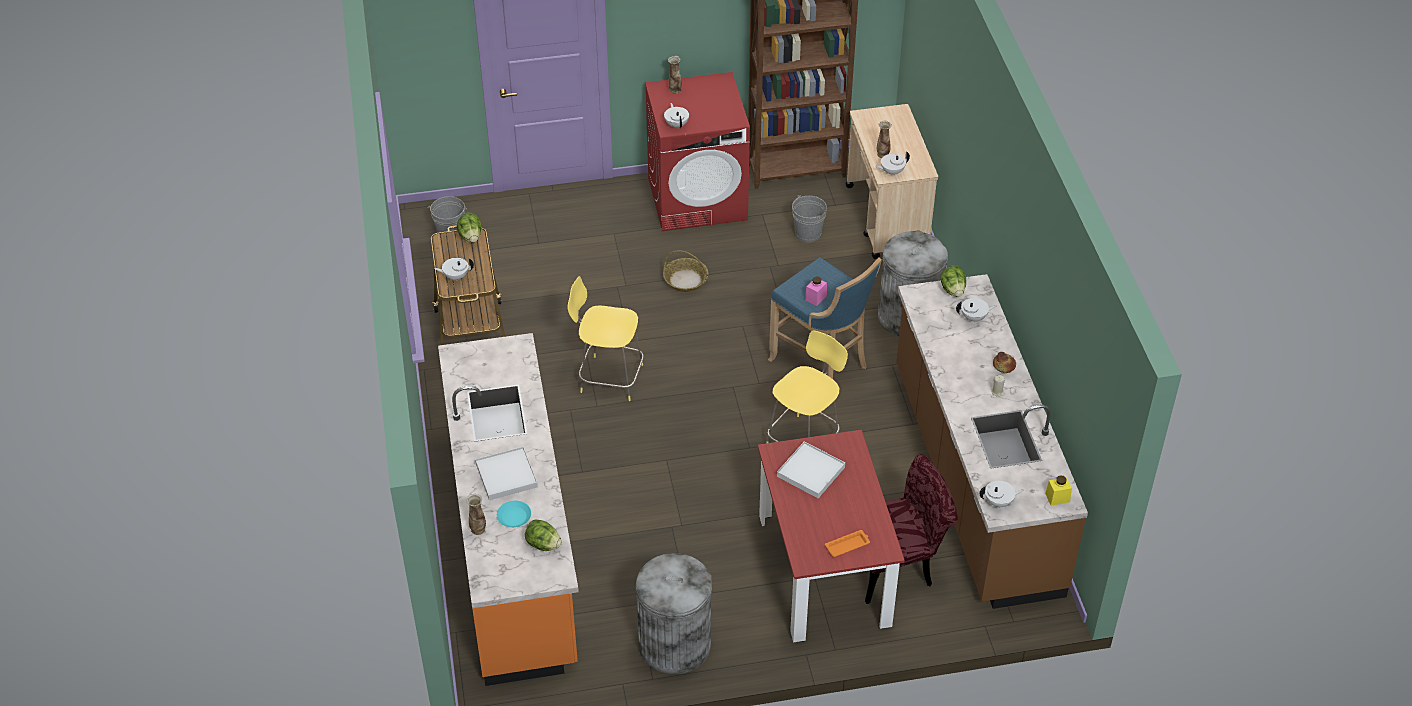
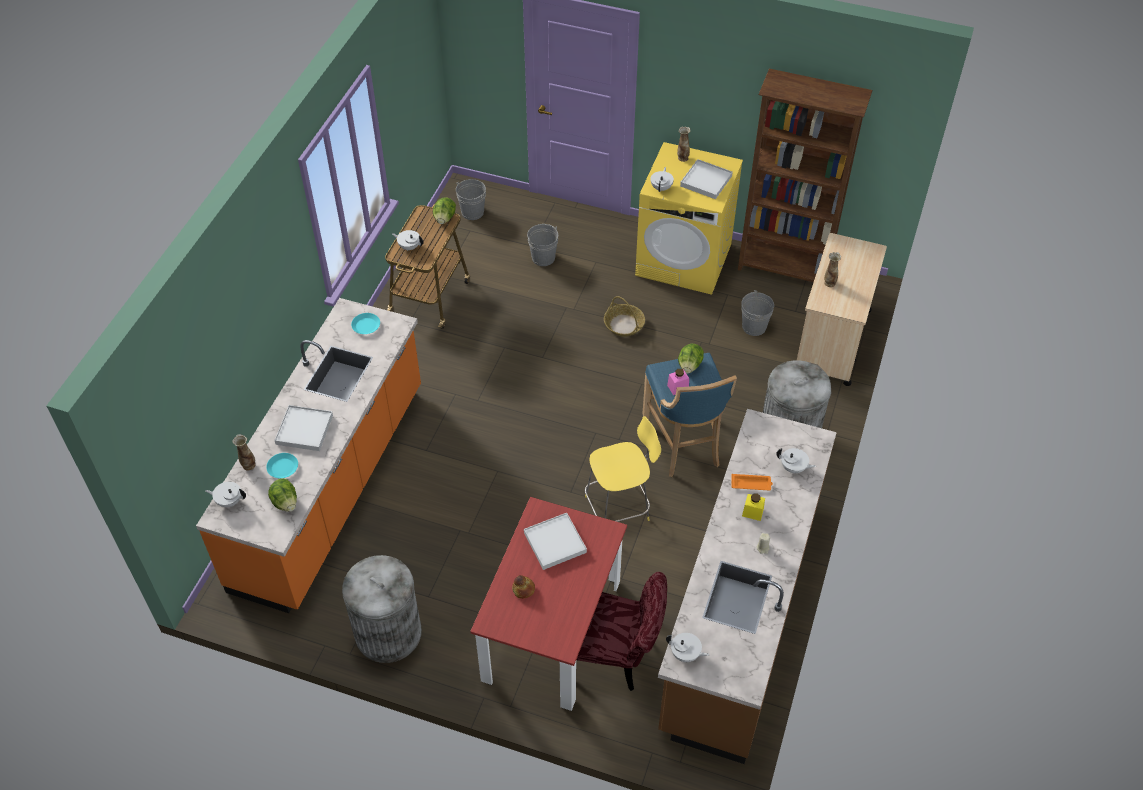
camera: 30 degrees right, 5 degrees up
(488, 359) = (366, 326): none -> turquoise plate
(558, 250) = (543, 258): none -> grey bucket
(609, 378) = (504, 381): yellow stool -> none
(698, 198) = (684, 260): red washing machine -> yellow washing machine
(713, 103) = (706, 181): none -> white tray
(848, 545) = (535, 625): orange tray -> orange tray (751, 484)
(891, 171) = (826, 301): white teapot -> white teapot (229, 501)
(952, 290) = (793, 433): lettuce -> lettuce (689, 366)
(1003, 366) = (787, 526): bread -> bread (523, 589)
(1057, 497) = (743, 677): yellow jar -> yellow jar (752, 512)

